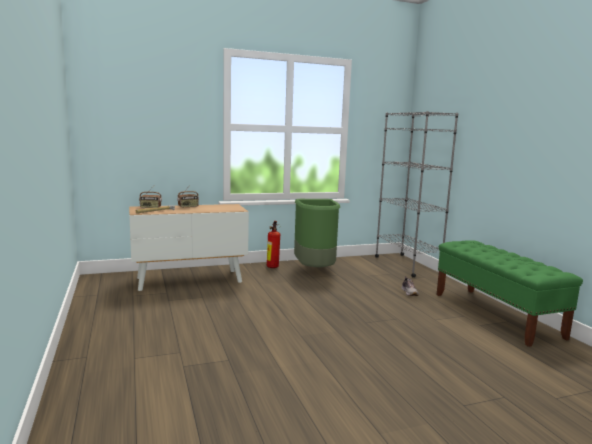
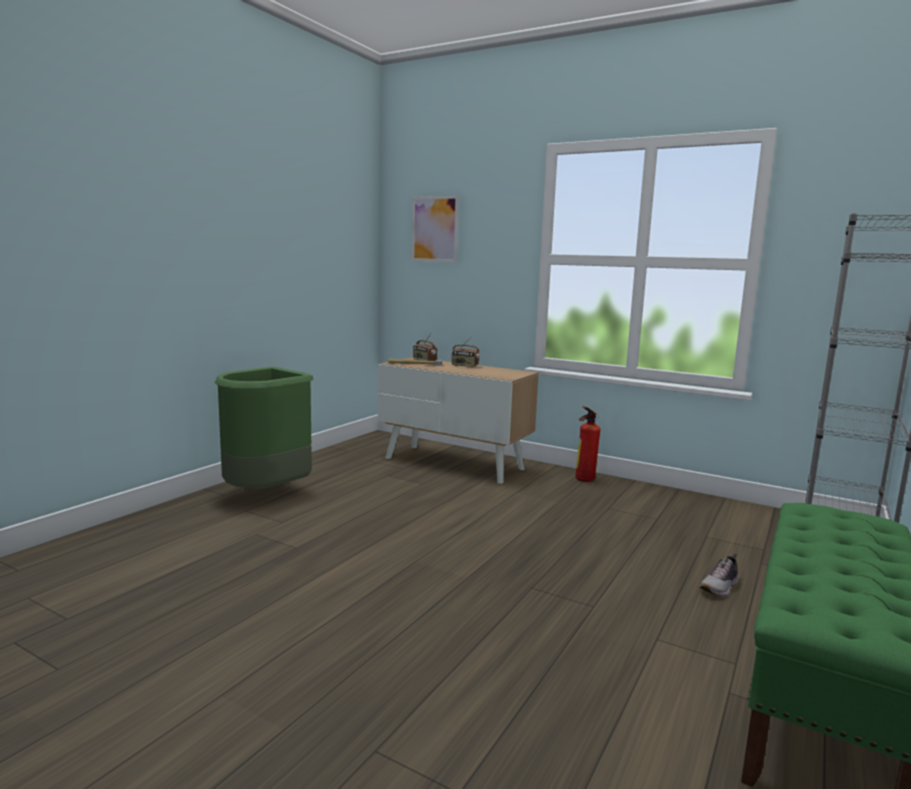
camera: 50 degrees right, 0 degrees up
(131, 102) = (435, 229): none -> picture
(315, 270) = (636, 502): green trash can -> green trash can (267, 493)

